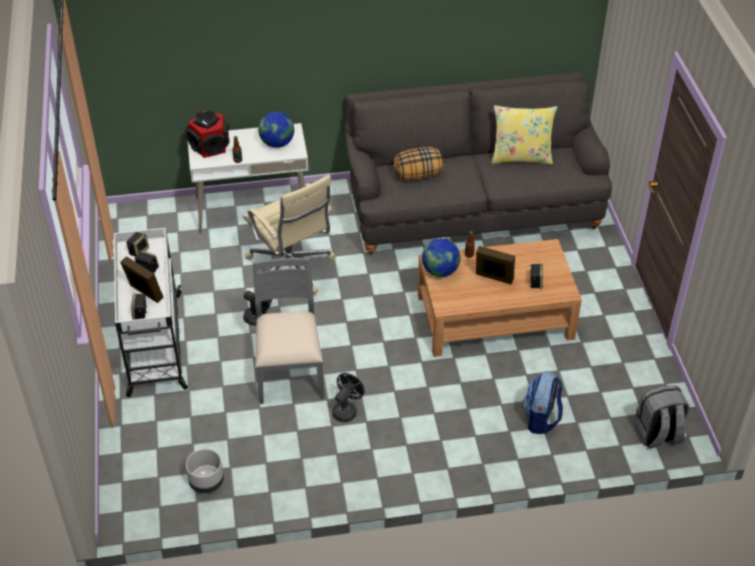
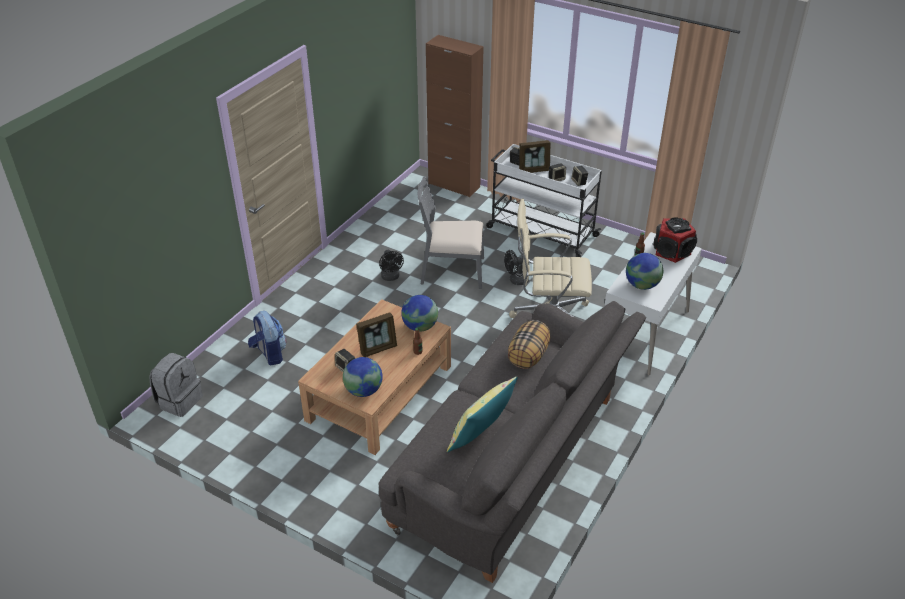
camera: 130 degrees right, 5 degrees down
(120, 472) = (454, 185): none -> brown cabinet
(206, 482) = (409, 207): grey planter -> none
(289, 371) = (452, 271): grey chair -> grey chair turned 150 degrees clockwise
(543, 257) = (363, 390): none -> globe

